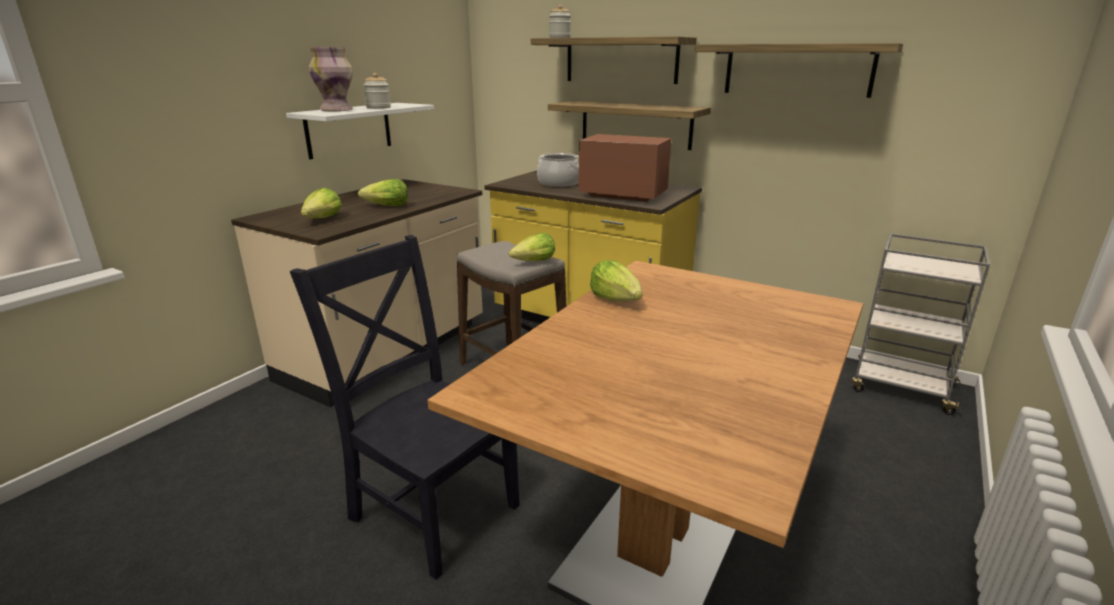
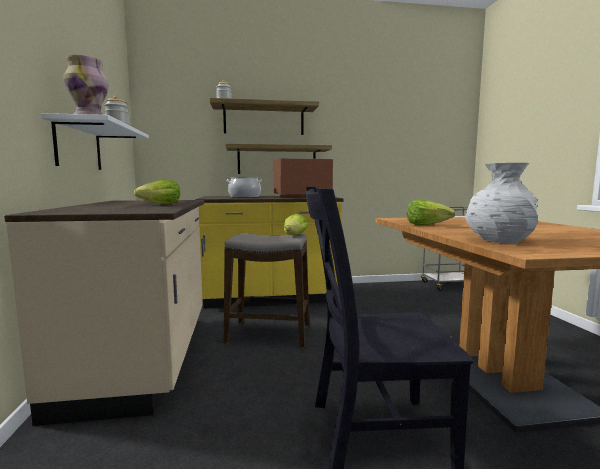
camera: 40 degrees left, 15 degrees down
(323, 219) = (128, 209): lettuce -> none
(545, 361) = (498, 240): none -> white vase
(797, 70) = (369, 127): shelf -> none

